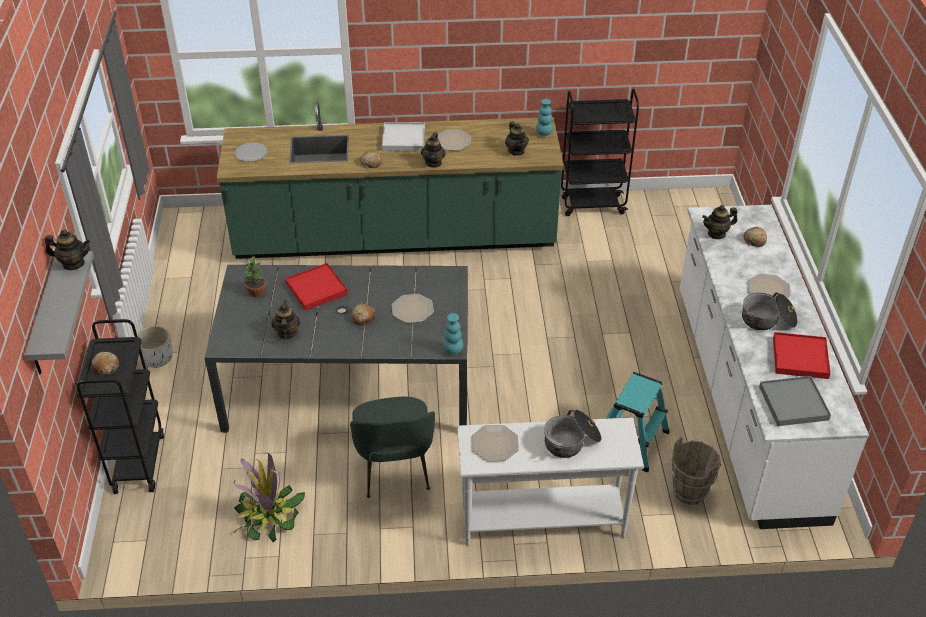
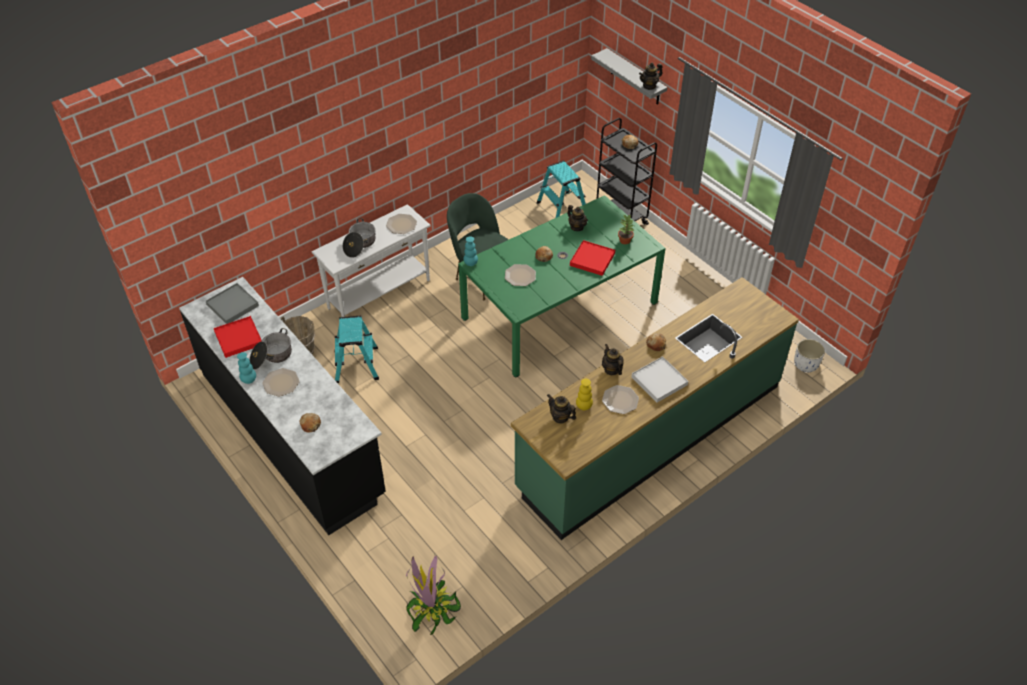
camera: 145 degrees right, 5 degrees up
(157, 358) = (688, 268): white planter -> white planter (806, 365)
(189, 523) = (562, 207): none -> turquoise step ladder
(251, 153) = (747, 307): plate -> none
(268, 517) = (527, 228): potted plant -> potted plant (432, 608)
(349, 385) = (559, 310): grey dining table -> green dining table
(488, 149) = (583, 406): none -> yellow vase
(544, 134) = (555, 450): turquoise vase -> turquoise vase (249, 380)
(593, 205) = (523, 568): black cart -> none
(717, 233) = (343, 416): teapot -> none
(745, 401) = (292, 433): white counter -> black counter

